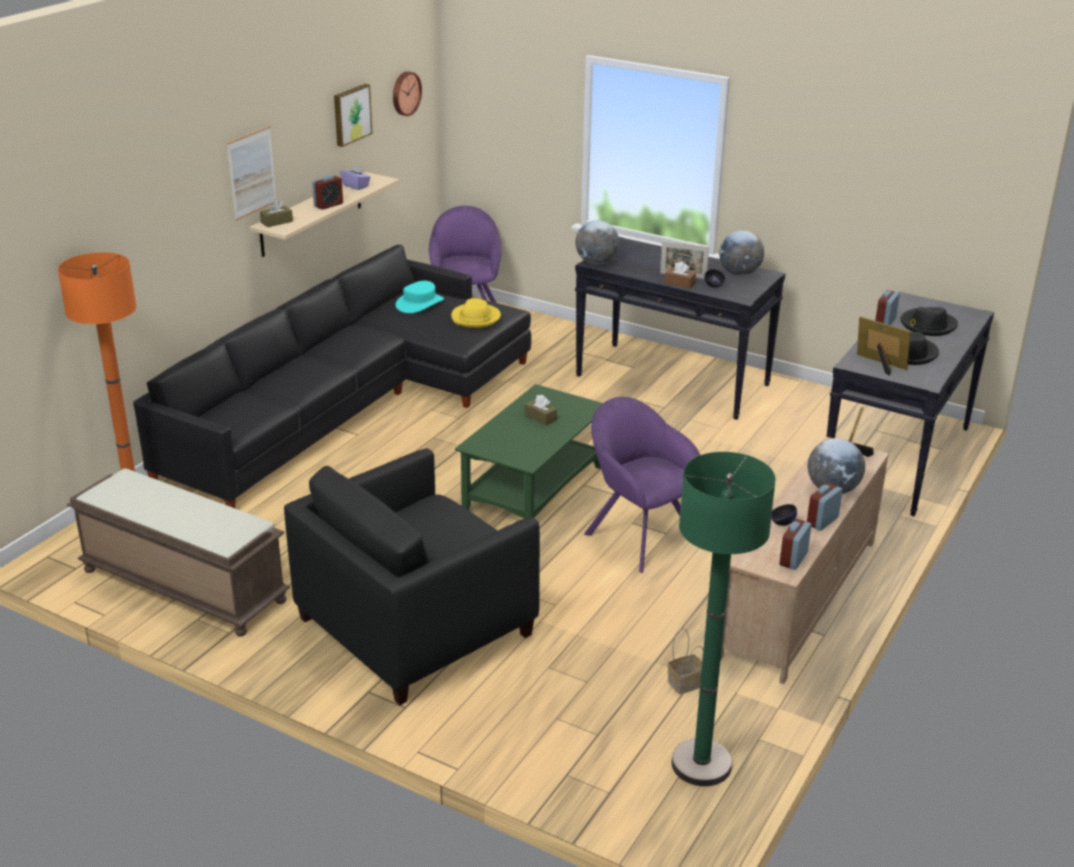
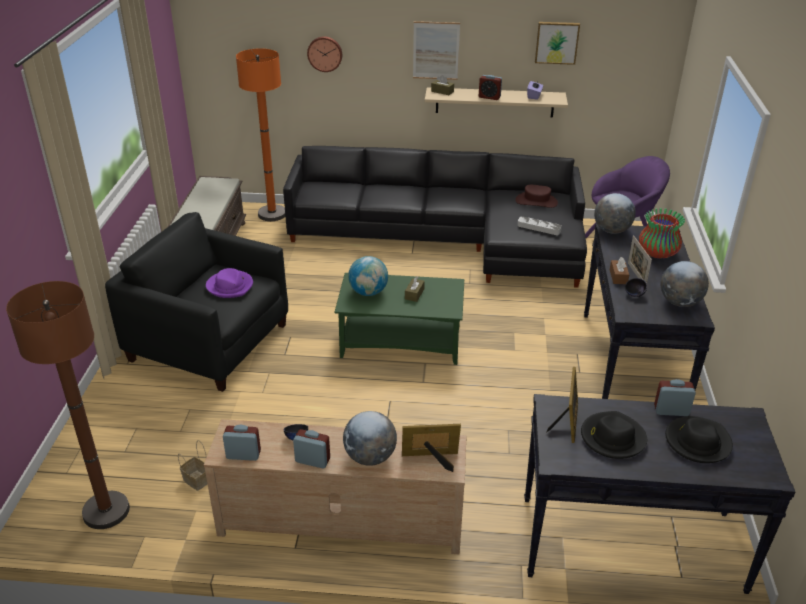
camera: 65 degrees right, 5 degrees up
(405, 93) = (632, 46): wall clock -> wall clock (325, 53)
(419, 303) = (536, 201): turquoise hat -> brown hat
(433, 521) = (230, 286): none -> purple hat
(476, 318) = (539, 228): yellow hat -> grey tray
(512, 443) = (368, 292): none -> globe
(638, 535) = (375, 408): purple armchair -> none
(654, 257) = (657, 253): none -> vase
(701, 764) = (106, 511): green floor lamp -> brown floor lamp

